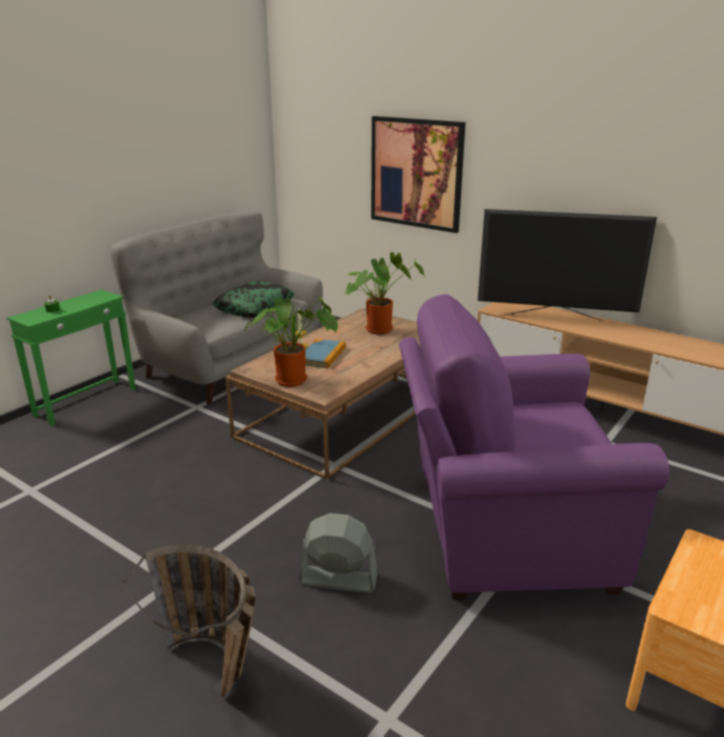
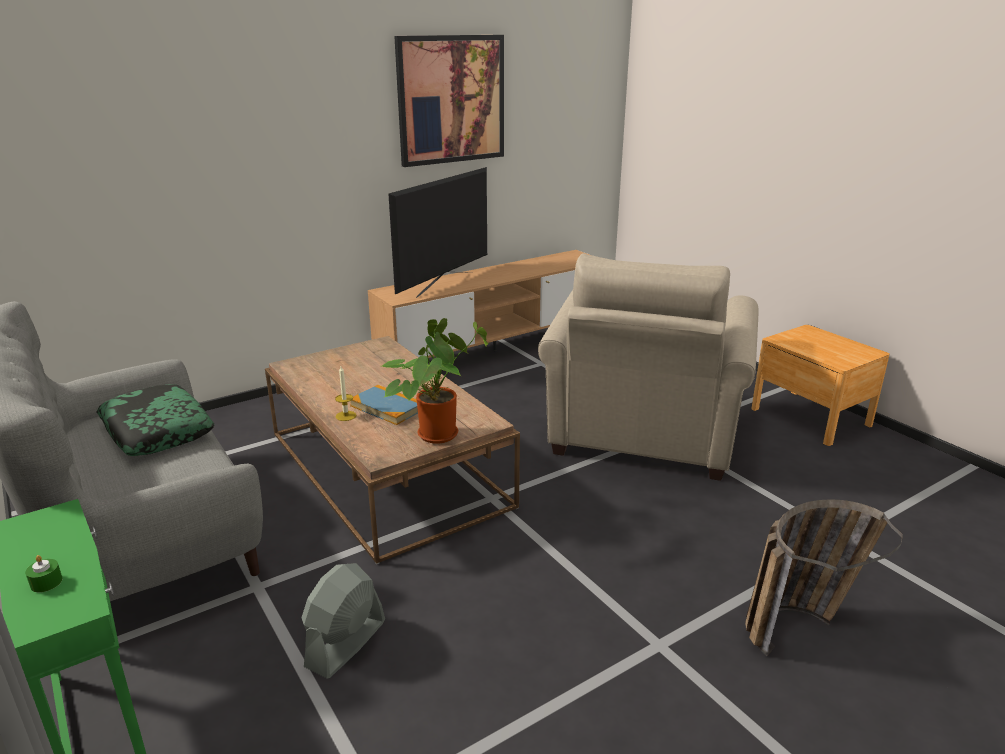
camera: 70 degrees left, 0 degrees up
(337, 579) = (682, 531): grey fan -> grey fan (345, 644)
(381, 328) = (346, 364): potted plant -> none
(416, 173) = (229, 180): picture -> picture (451, 100)
(501, 531) = (641, 438): purple armchair -> beige armchair

